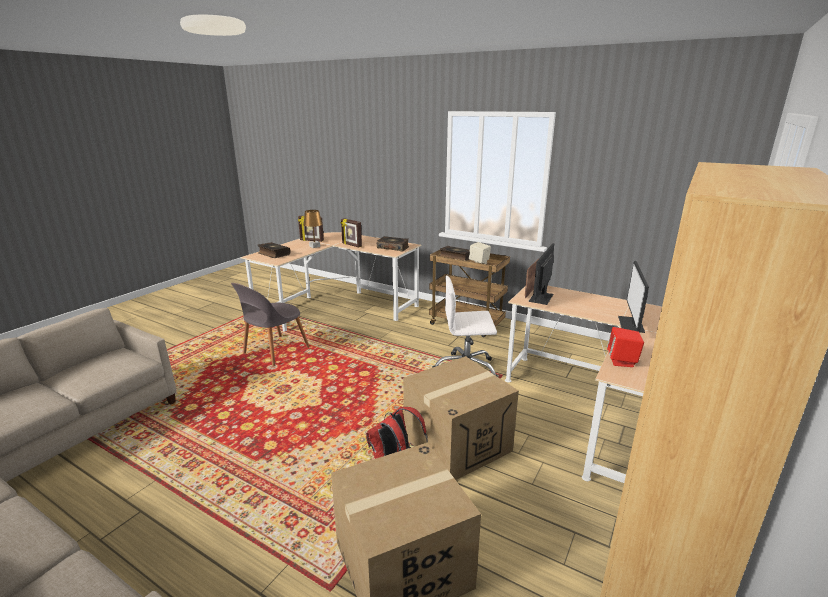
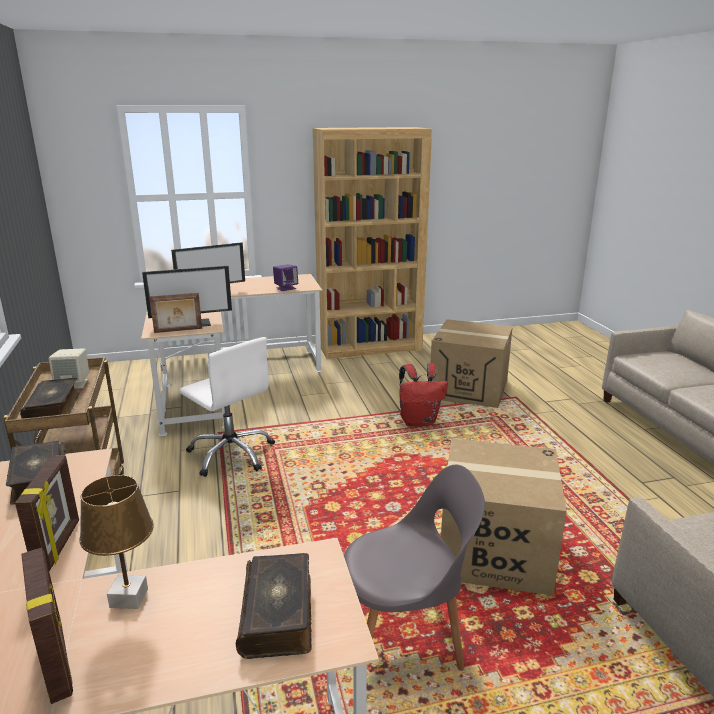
camera: 135 degrees left, 0 degrees up
(457, 443) = (355, 413): cardboard box -> cardboard box (494, 551)
(622, 361) = (286, 288): red speaker -> purple speaker

